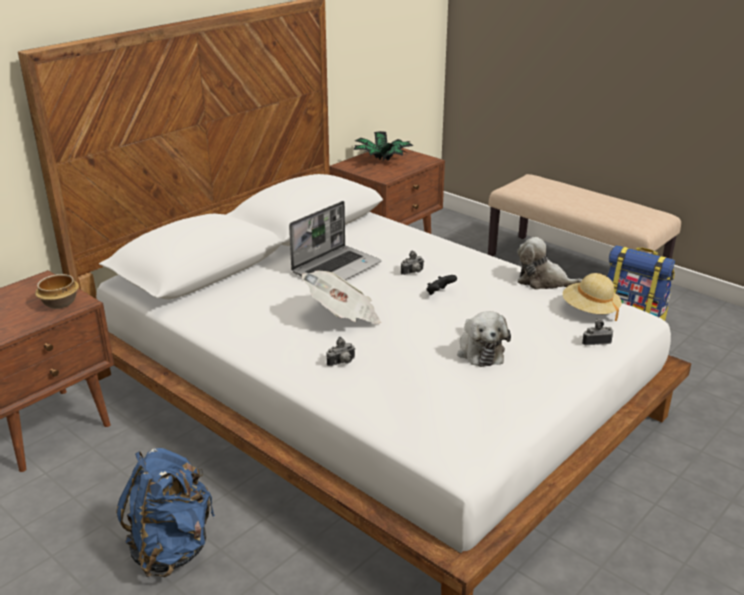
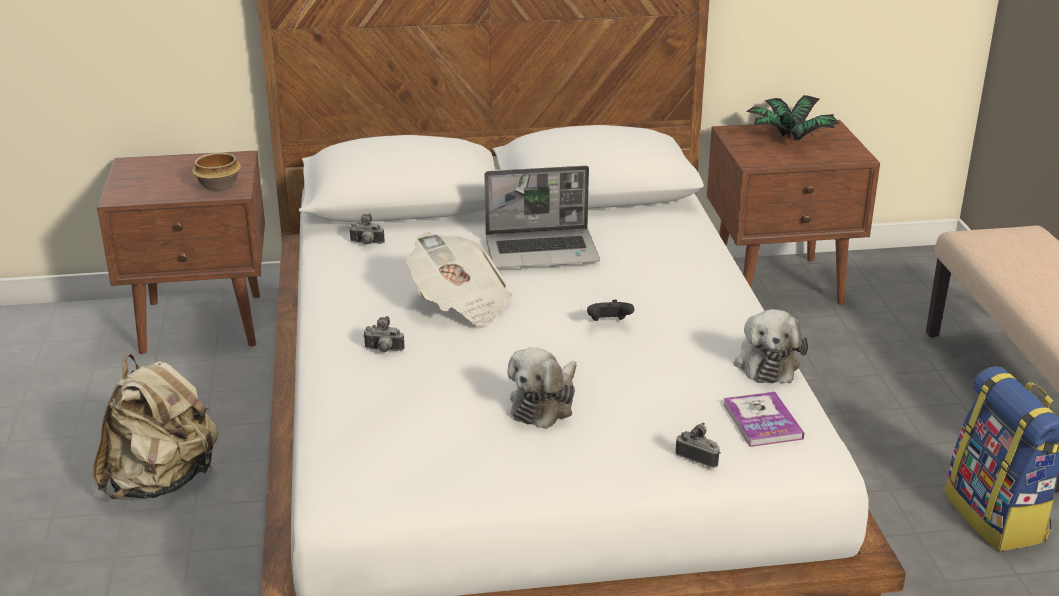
camera: 40 degrees right, 0 degrees up
(171, 548) = (161, 481): blue backpack -> beige backpack
(413, 272) = (618, 289): camera -> camera (366, 243)
(543, 281) = (766, 363): plush toy -> plush toy turned 150 degrees counterclockwise
(589, 311) = (762, 421): beige hat -> book

